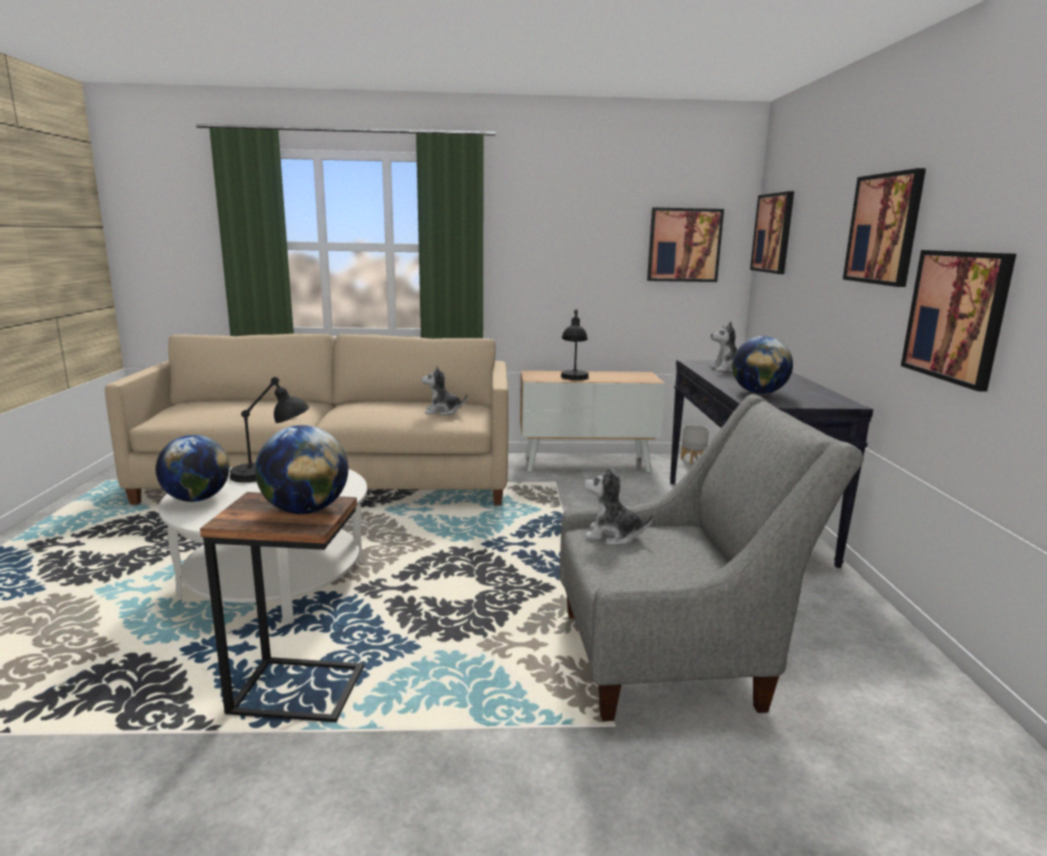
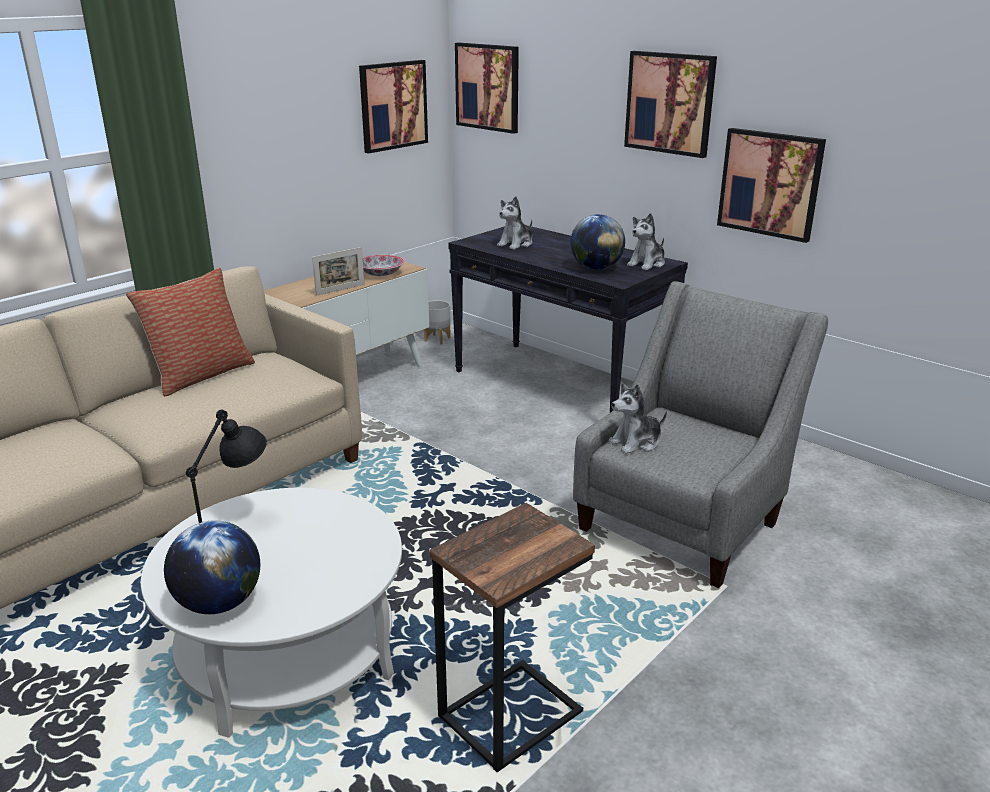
camera: 45 degrees left, 10 degrees up
(305, 510) = (527, 535): globe -> none
(415, 401) = (201, 375): none -> pillow
(442, 412) = (262, 377): plush toy -> plush toy (647, 264)
(574, 380) = (340, 290): black table lamp -> picture frame
(623, 379) = (380, 274): none -> bowl

